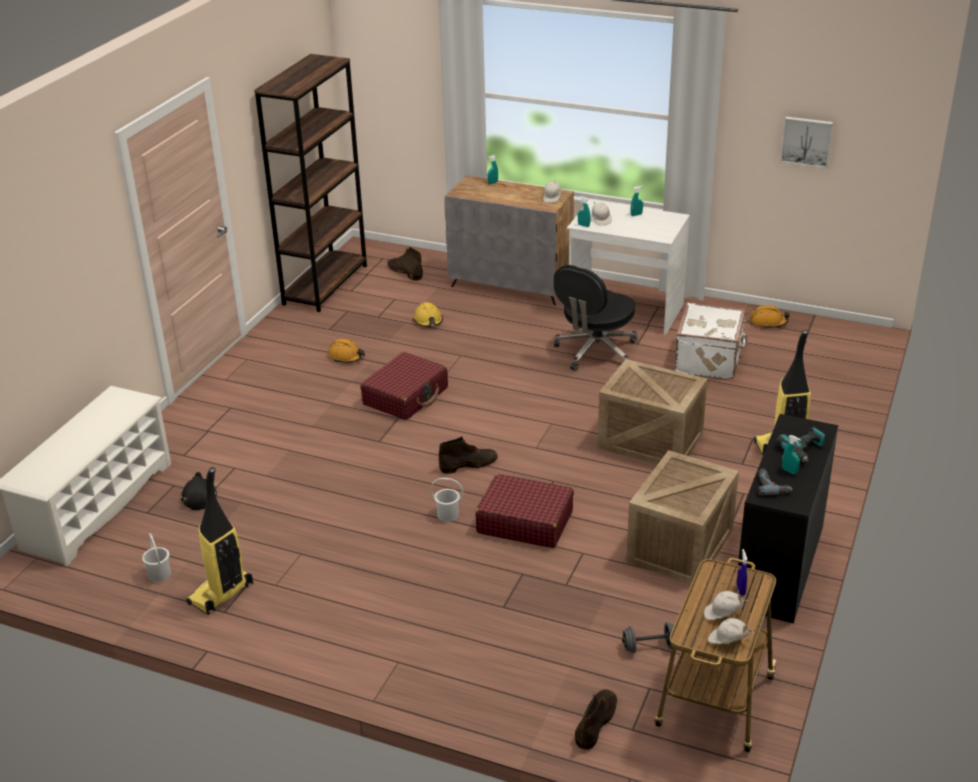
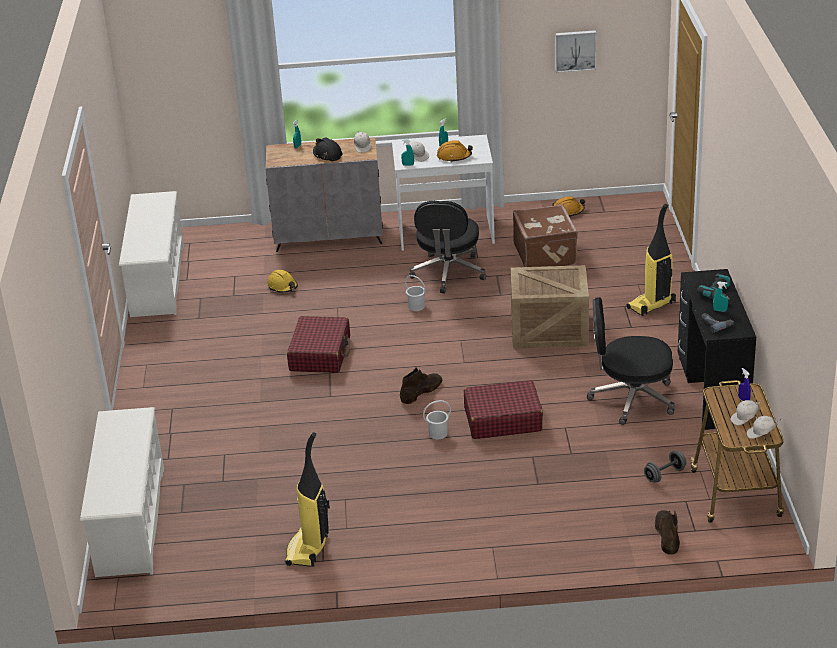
camera: 25 degrees left, 0 degrees up
(159, 574) = (241, 553): white bucket -> white bucket (416, 306)
(199, 497) = (216, 486): black hard hat -> black hard hat (327, 155)
(325, 285) = (157, 280): brown bookcase -> white shoe rack
(346, 357) = (237, 337): orange hard hat -> orange hard hat (454, 157)
(404, 272) = (221, 250): brown boot -> none
(680, 544) = (631, 399): crate -> black office chair
(710, 360) = (546, 255): white suitcase -> brown suitcase

